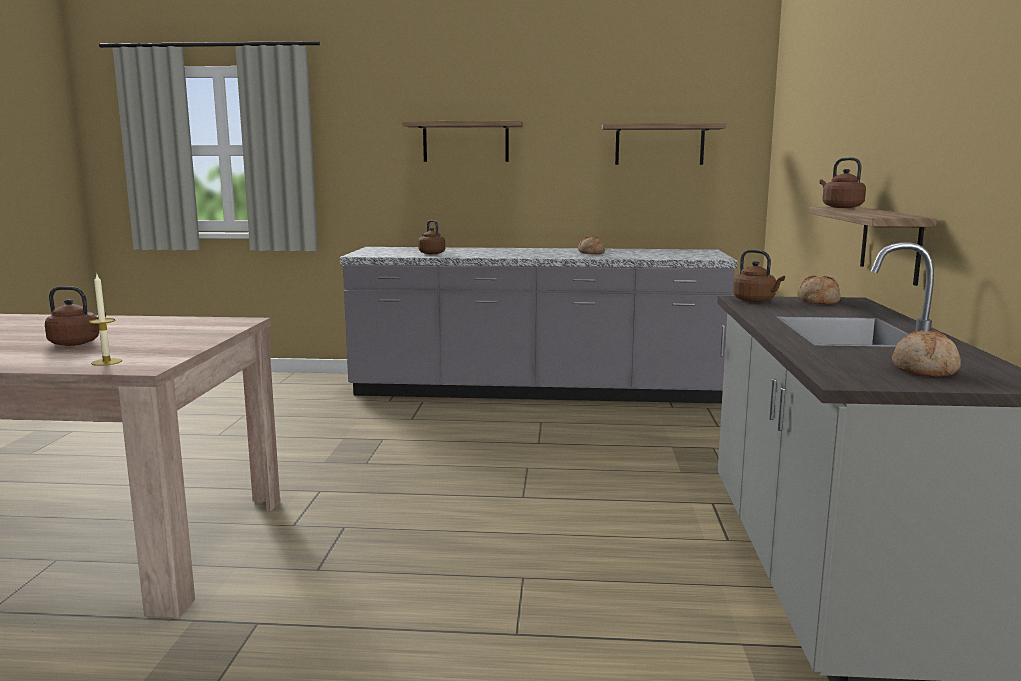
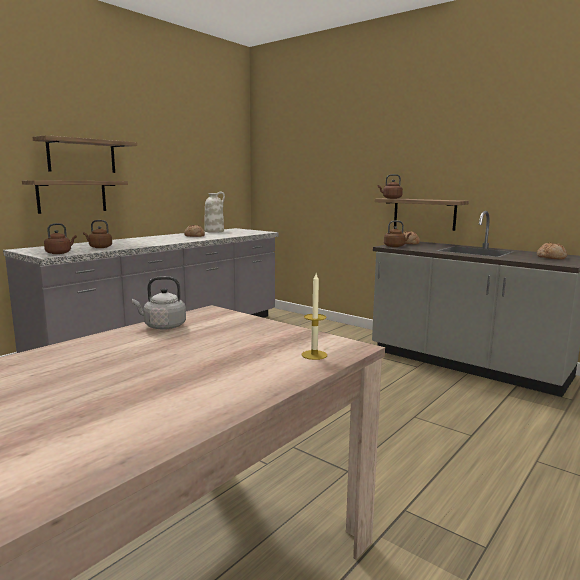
camera: 55 degrees left, 0 degrees up
(77, 343) = (207, 358): brown kettle -> brown kettle (60, 253)
(168, 321) = (162, 326): none -> grey kettle
(655, 250) = (214, 231): none -> white vase
(659, 144) = (202, 164): shelf -> shelf (72, 196)

